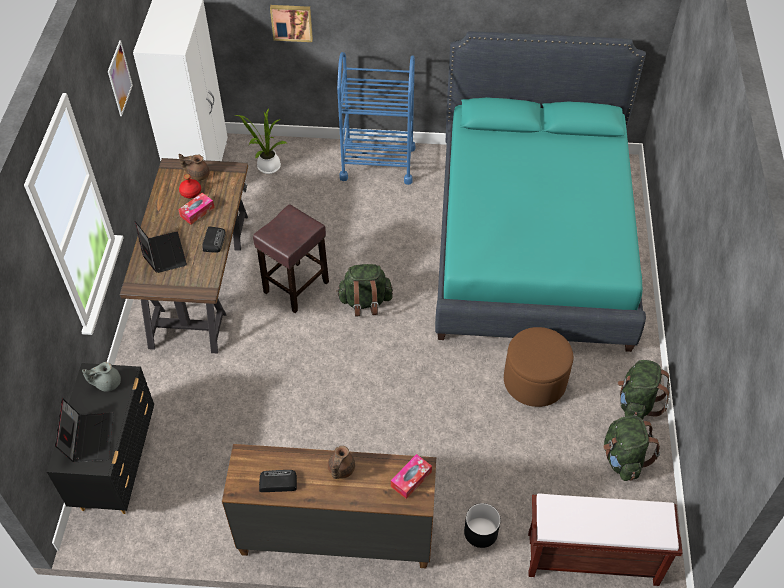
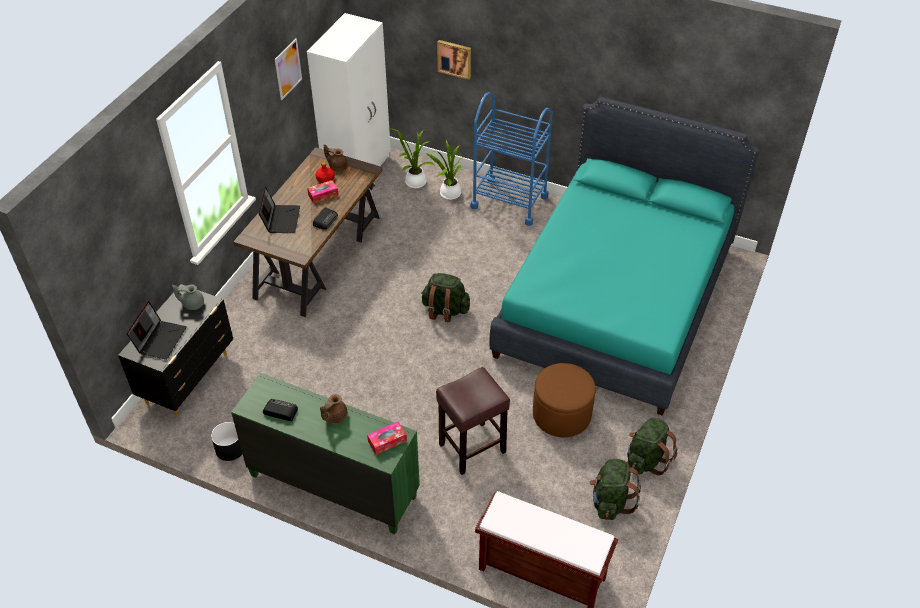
camera: 20 degrees right, 5 degrees down
(295, 288) = (392, 283): brown stool -> brown stool (471, 449)
(310, 171) = (448, 194): none -> potted plant
(335, 535) = (333, 485): brown dresser -> green dresser
(481, 532) = (455, 521): black planter -> black planter (230, 449)

